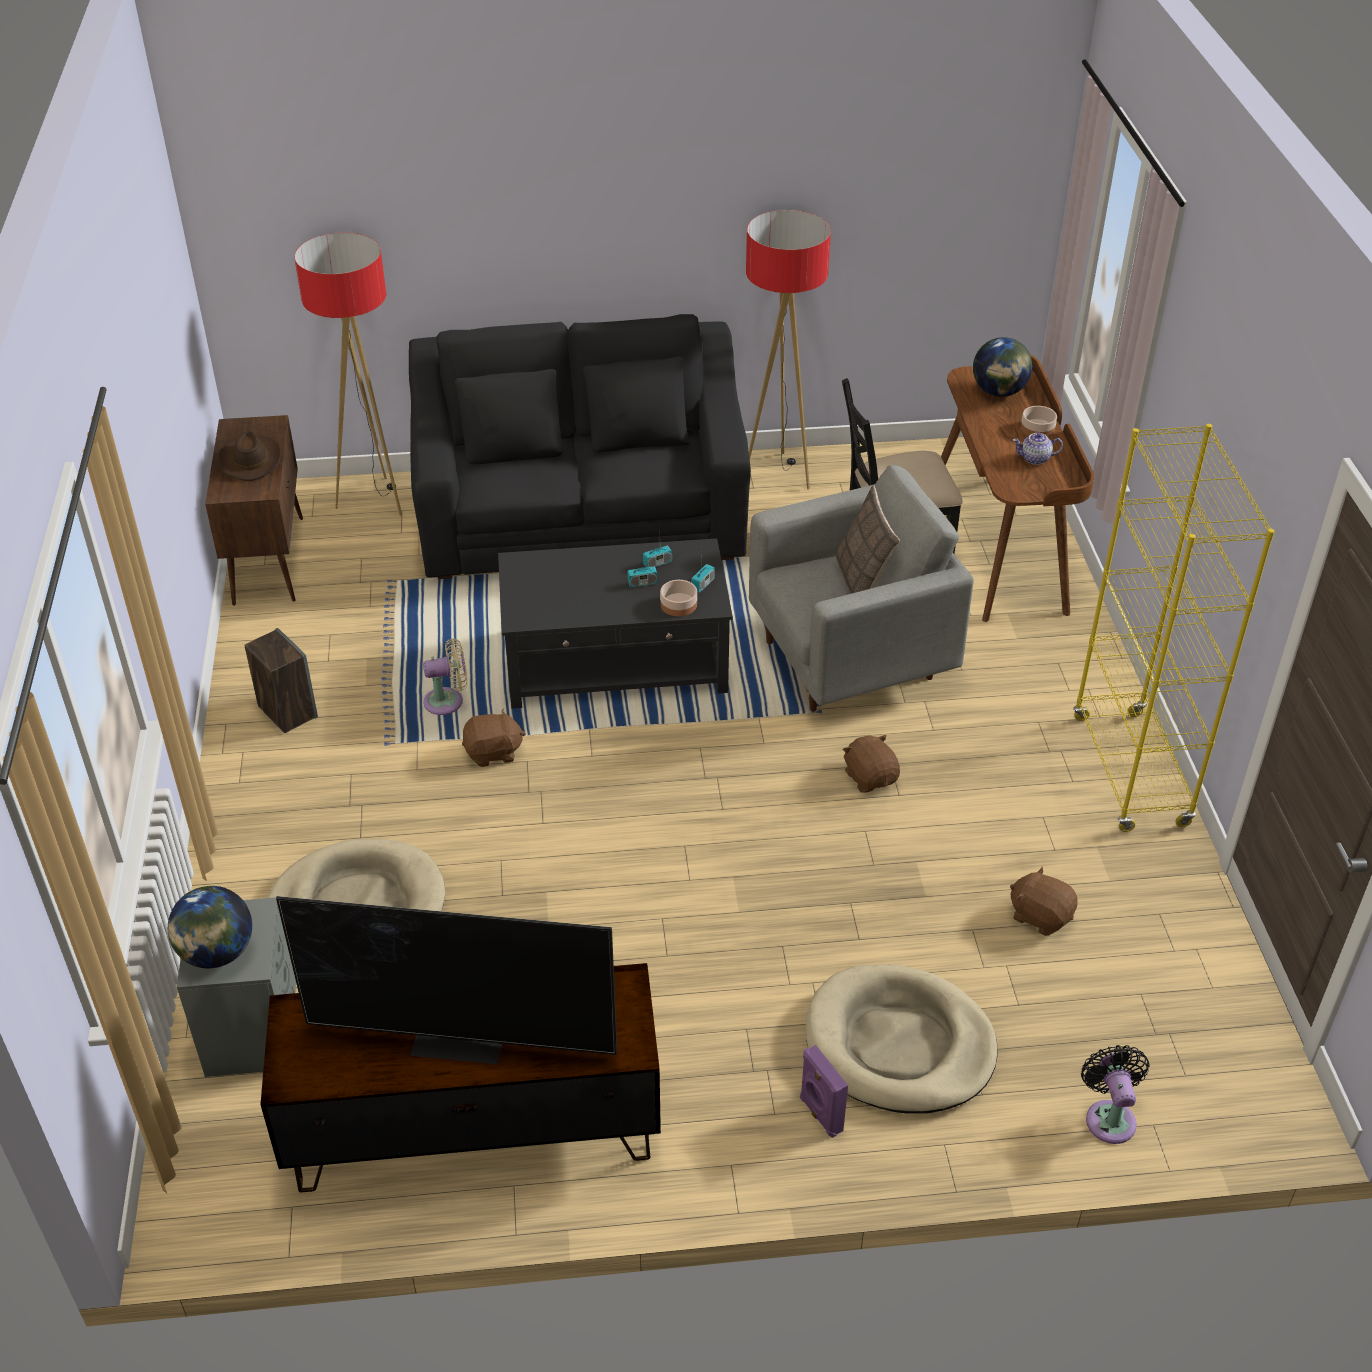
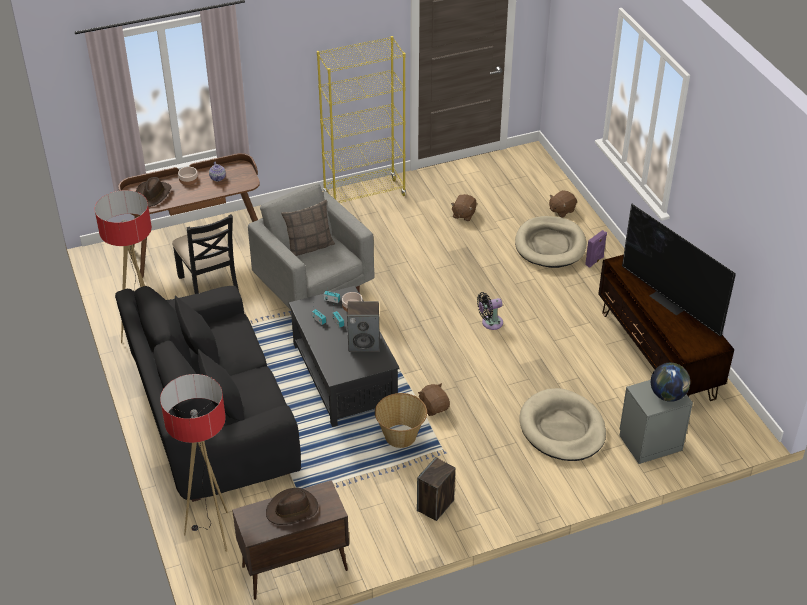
camera: 105 degrees left, 0 degrees up
(448, 701) = (401, 436): beige fan -> basket
(461, 1039) = (670, 301): television -> television turned 150 degrees clockwise
(576, 603) = (364, 344): none -> speaker
(870, 777) = (399, 271): brown plush toy -> brown plush toy (561, 210)
(999, 392) = (153, 194): globe -> brown hat
(1109, 1117) = (555, 192): black fan -> black fan (490, 323)

